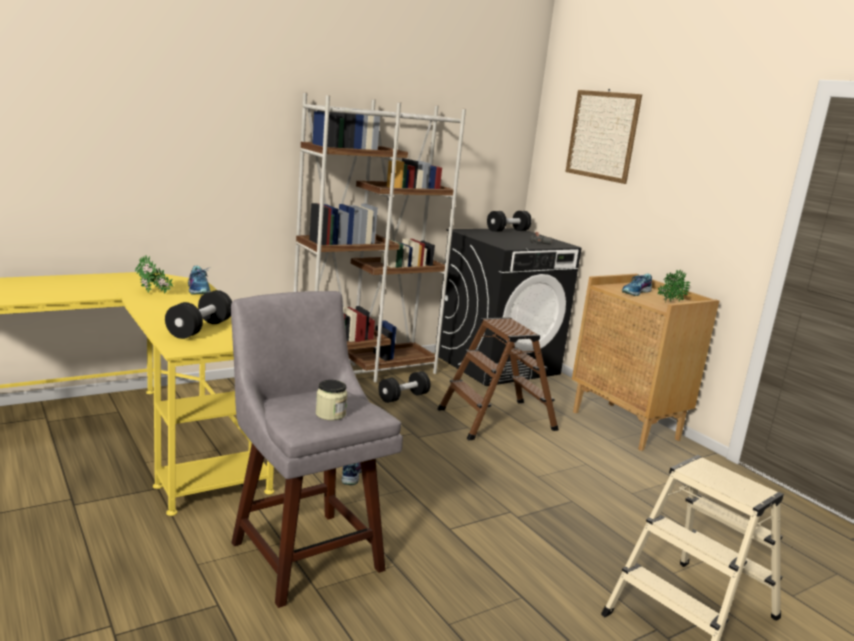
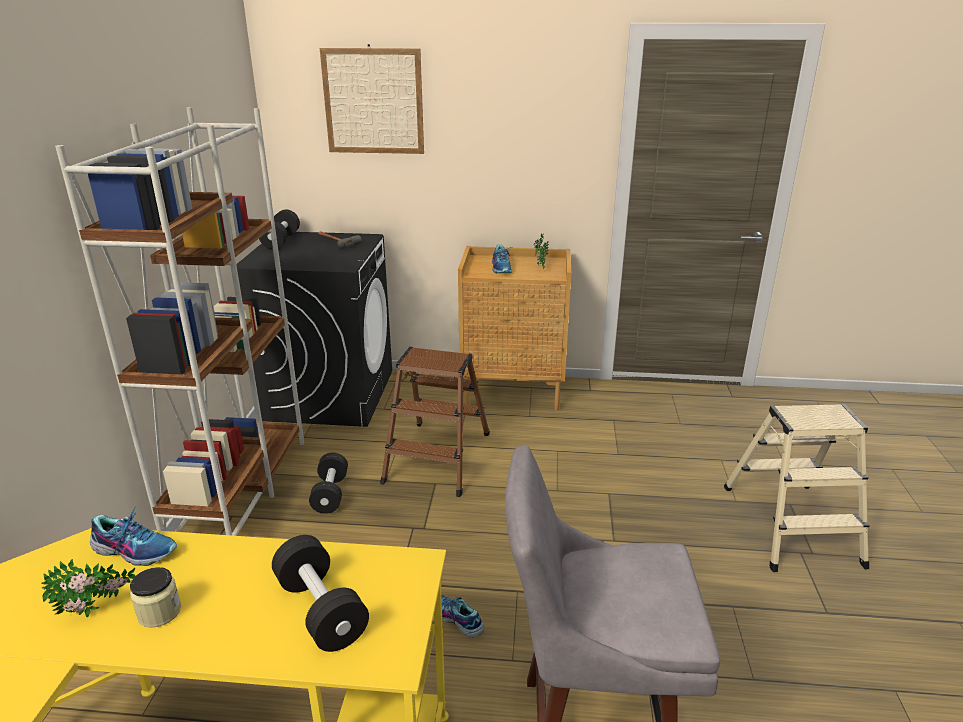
camera: 50 degrees left, 10 degrees up
(330, 414) = (654, 591): jar -> jar (159, 612)

